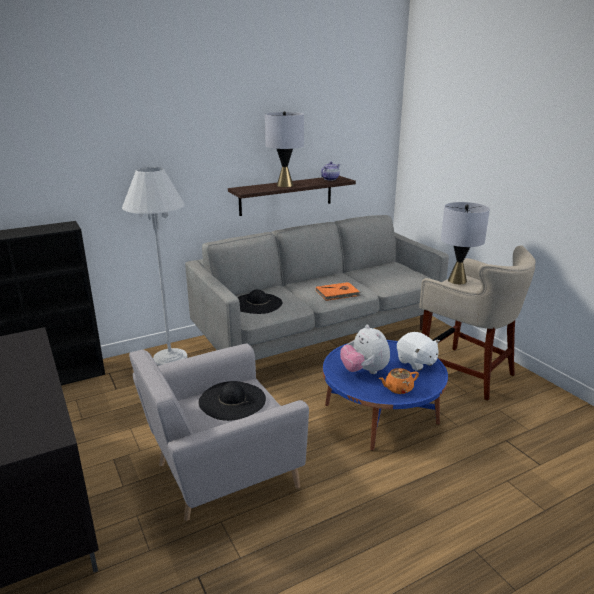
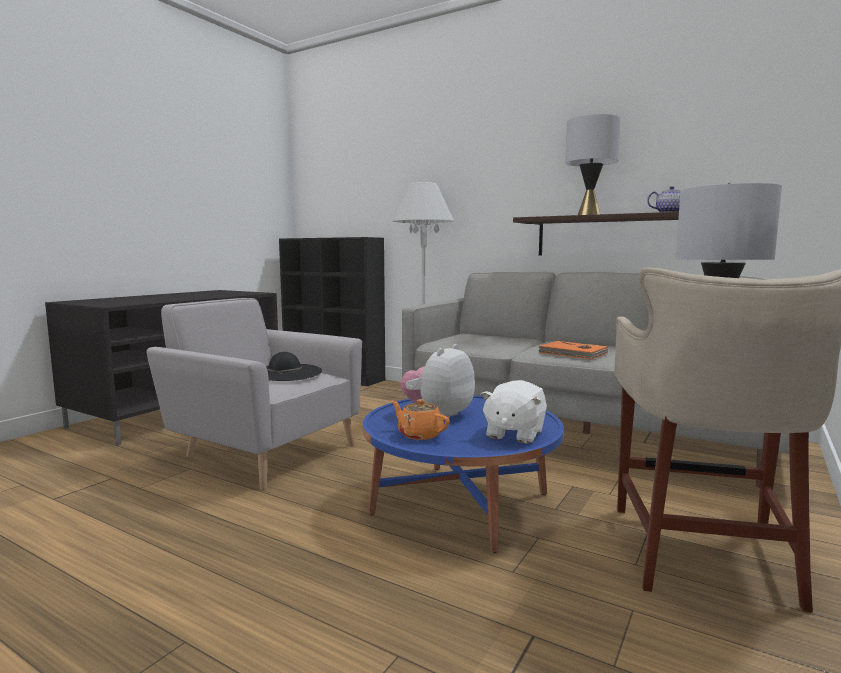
camera: 60 degrees right, 15 degrees down
(257, 303) = (473, 339): black hat -> none

